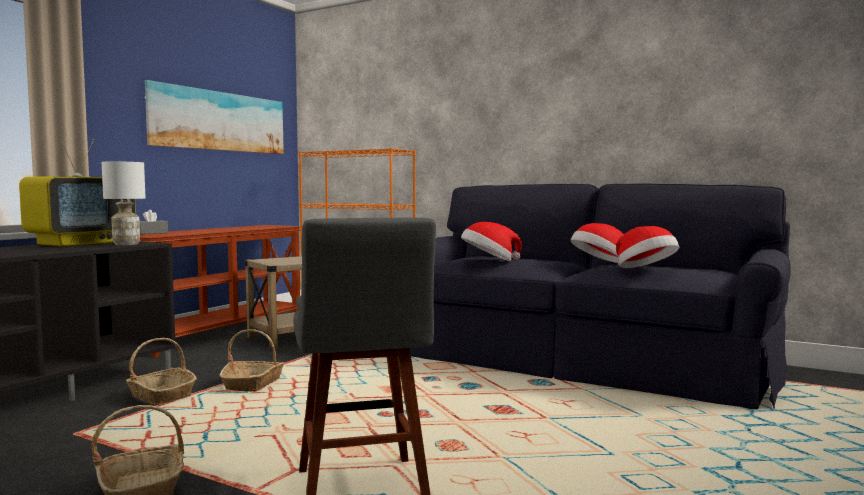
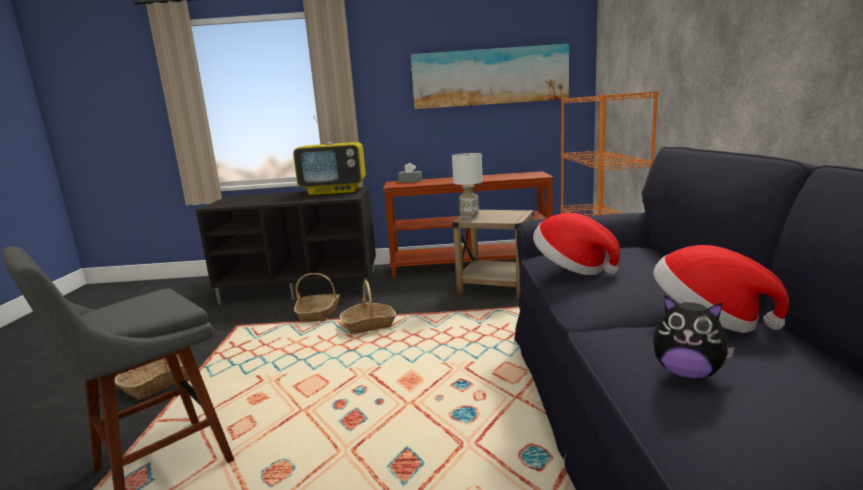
camera: 60 degrees right, 10 degrees up
(127, 244) = (337, 197): white table lamp -> white table lamp (469, 217)
(645, 270) = (687, 373): hat -> plush toy

